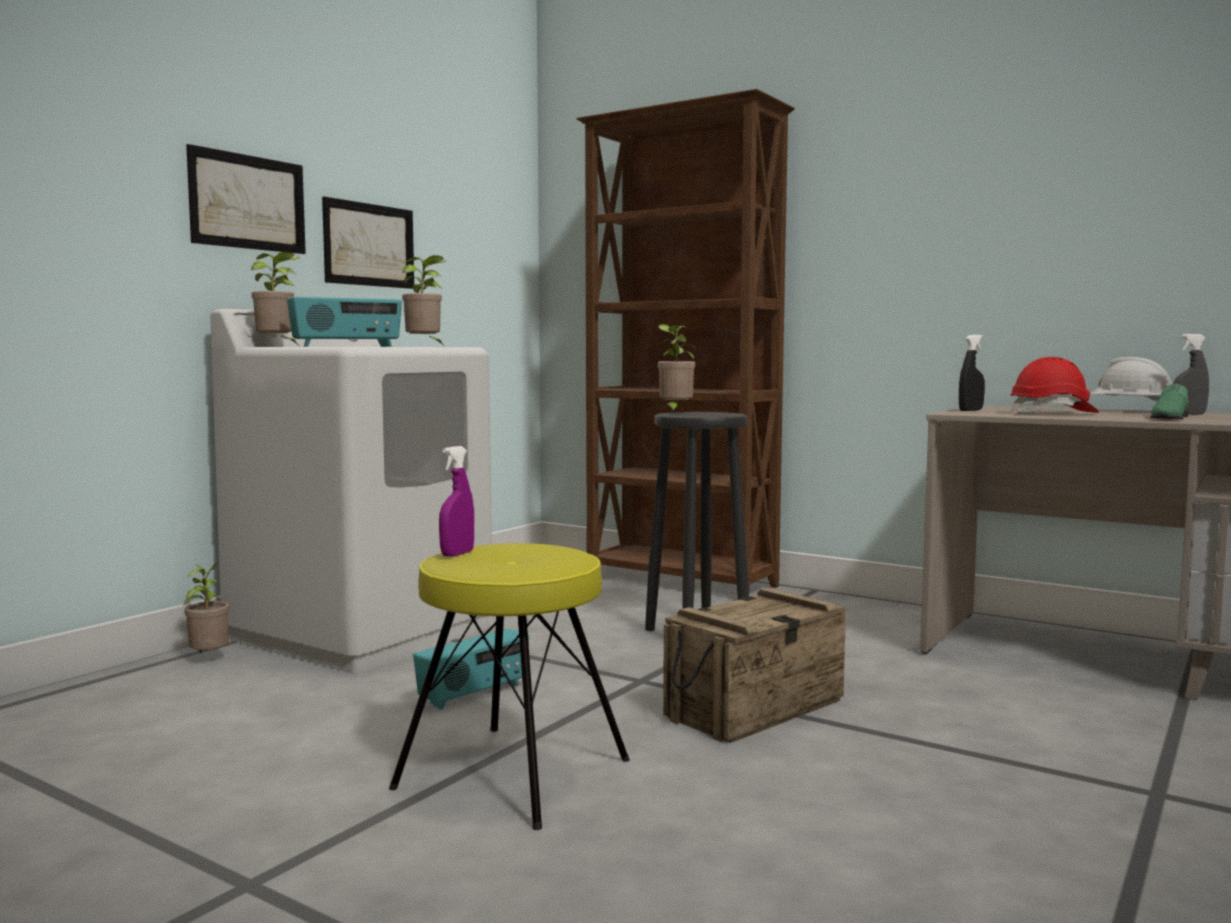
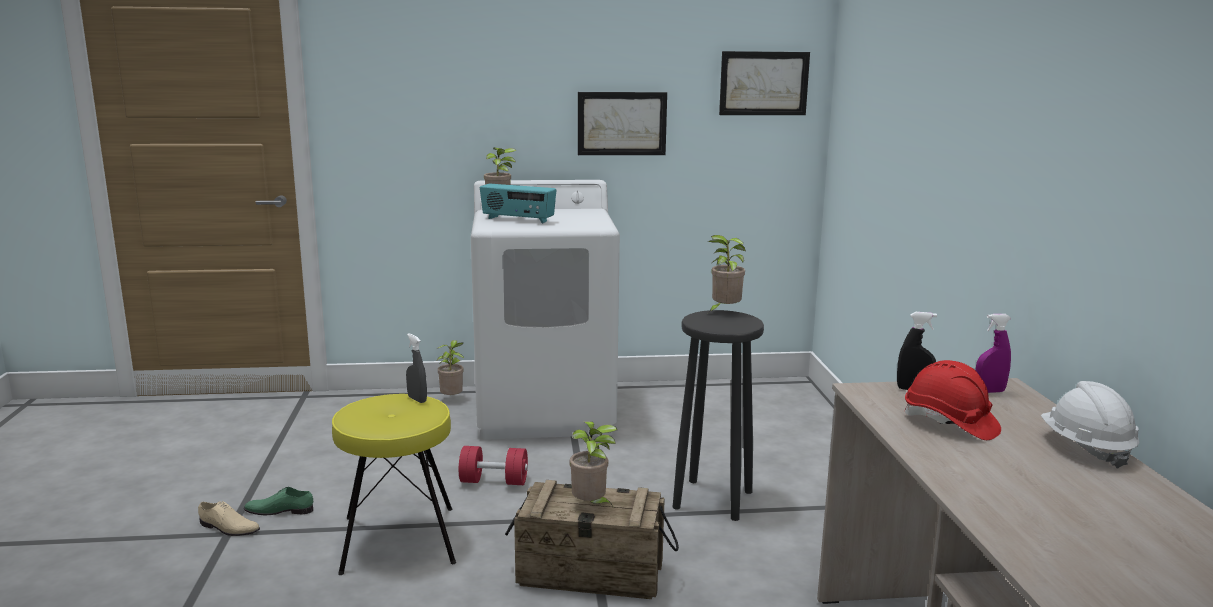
camera: 50 degrees right, 10 degrees up
(230, 880) = (228, 528): none -> beige shoe
(248, 202) = (513, 103): picture -> picture (764, 83)
(425, 346) = (578, 222): potted plant -> potted plant (591, 506)
(457, 554) = (379, 399): purple spray bottle -> purple spray bottle (989, 391)
(474, 694) = (494, 481): radio -> red dumbbell
(681, 583) = (826, 449): brown bookcase -> none
(1169, 418) = (994, 478): green shoe -> green shoe (280, 510)
(1189, 414) = (1091, 481): grey spray bottle -> grey spray bottle (417, 399)

